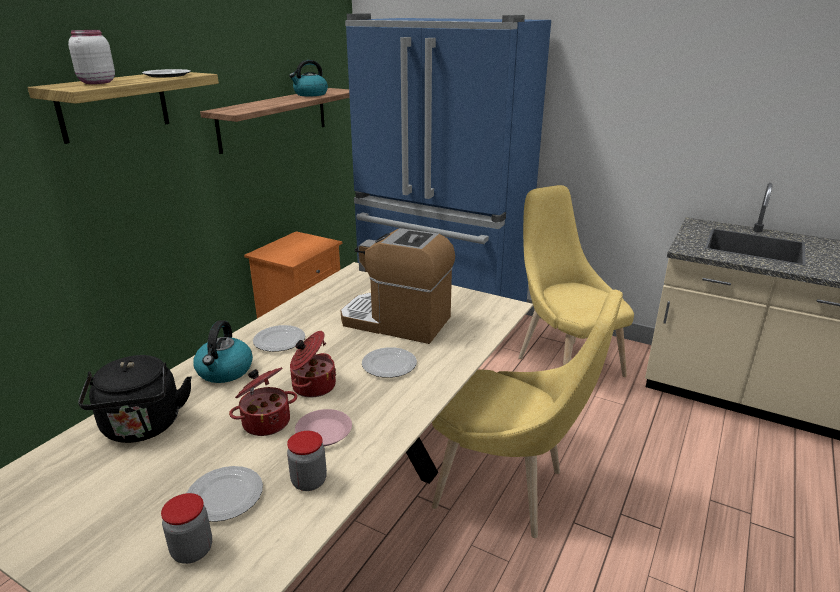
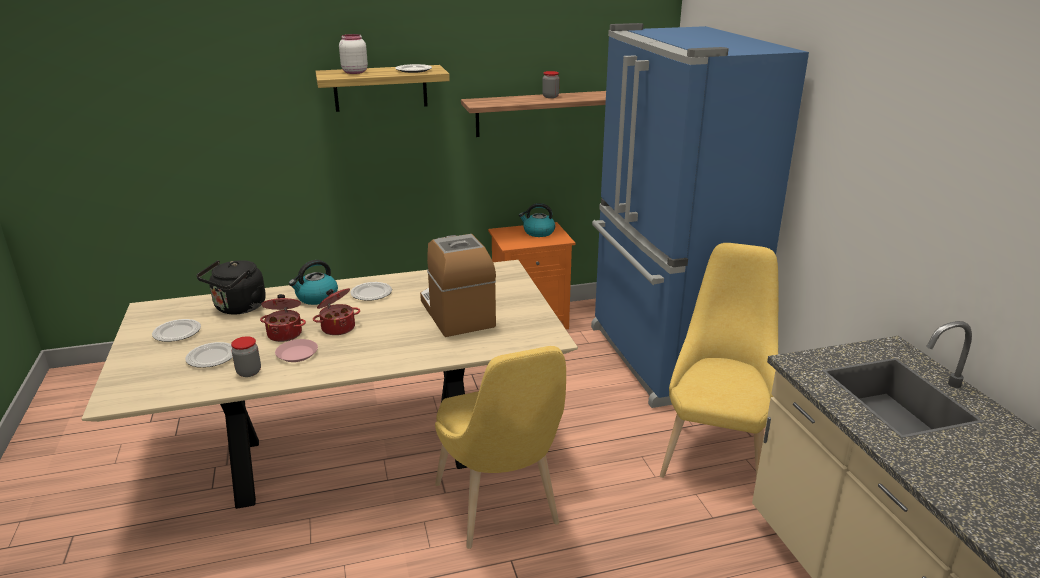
camera: 45 degrees right, 0 degrees up
(192, 550) = (166, 371): jar -> jar (550, 97)
(310, 94) = (586, 95): kettle -> kettle (538, 232)
(389, 365) = (397, 337): plate -> plate (177, 332)

